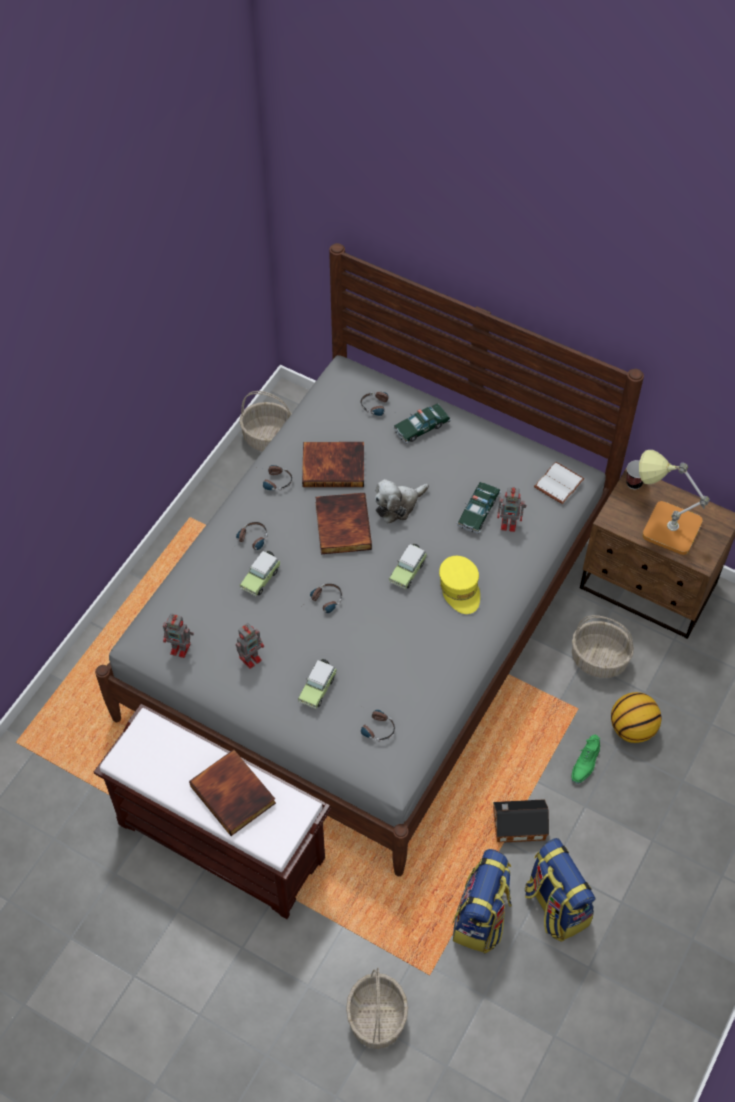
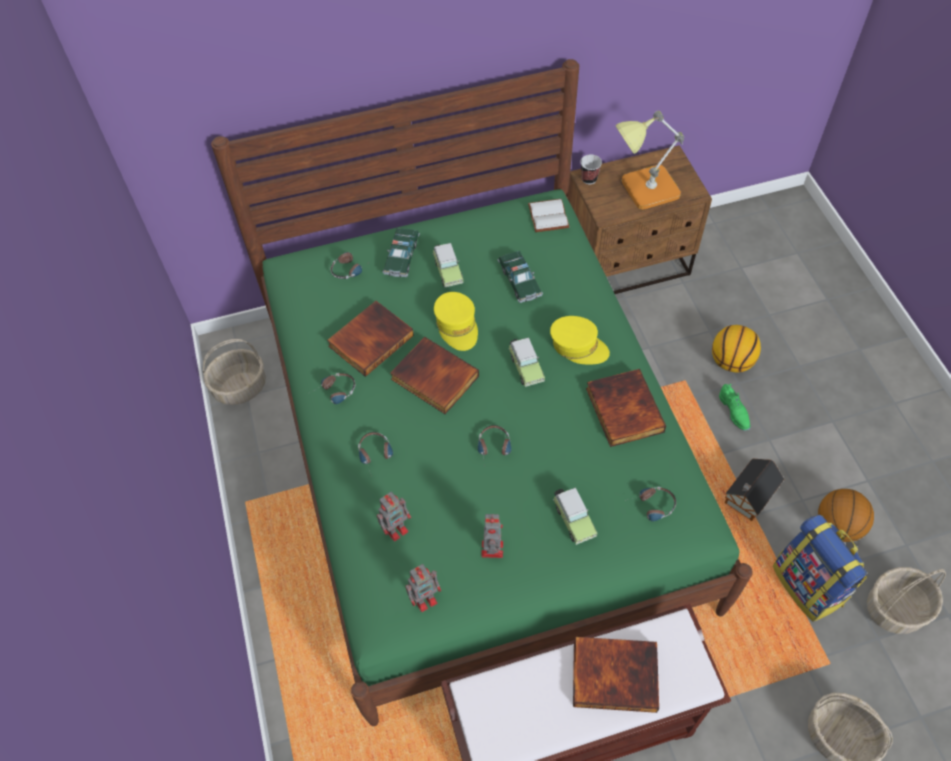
camera: 45 degrees left, 0 degrees up
(261, 578) = (421, 476): toy car -> toy car (448, 271)
(367, 623) = (479, 455): grey bed -> green bed
(398, 505) = (457, 326): plush toy -> yellow cap
(434, 654) = (622, 410): none -> book
(509, 524) = (551, 271): toy robot -> toy robot (396, 528)
(555, 906) = (837, 526): backpack -> basketball
(598, 659) = (656, 336): basket -> basket (895, 609)

